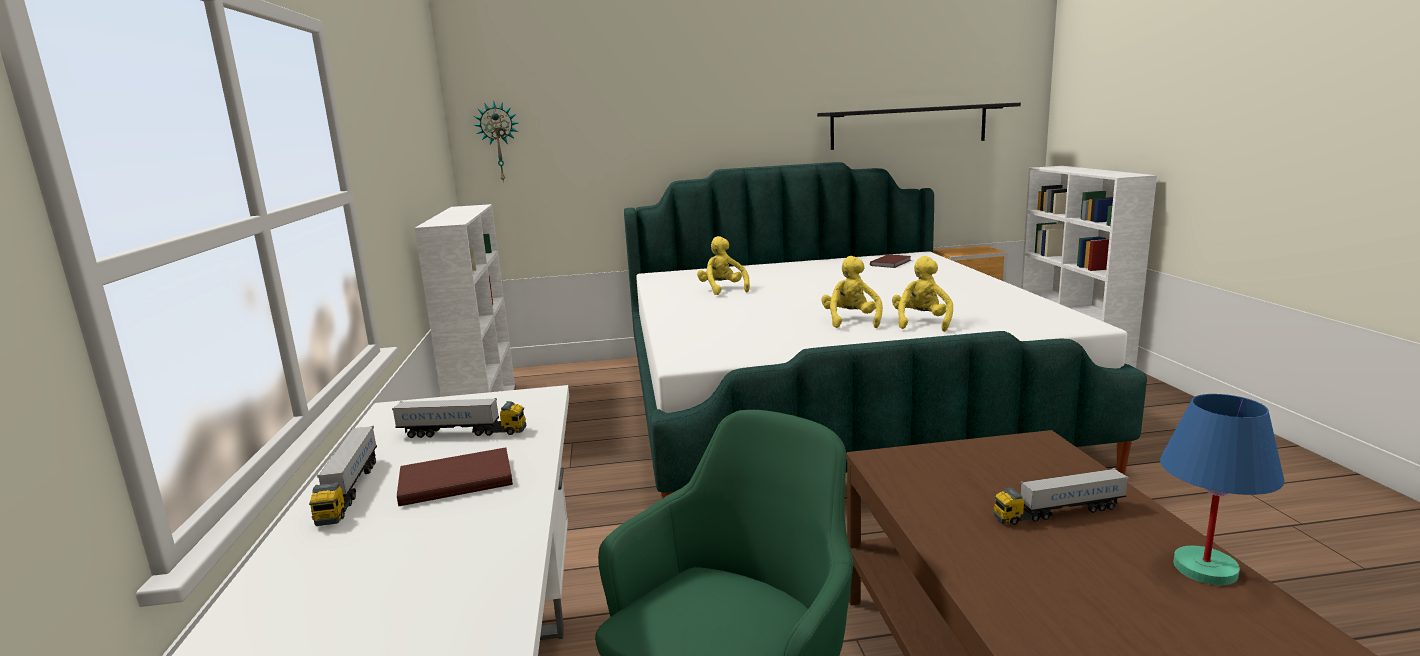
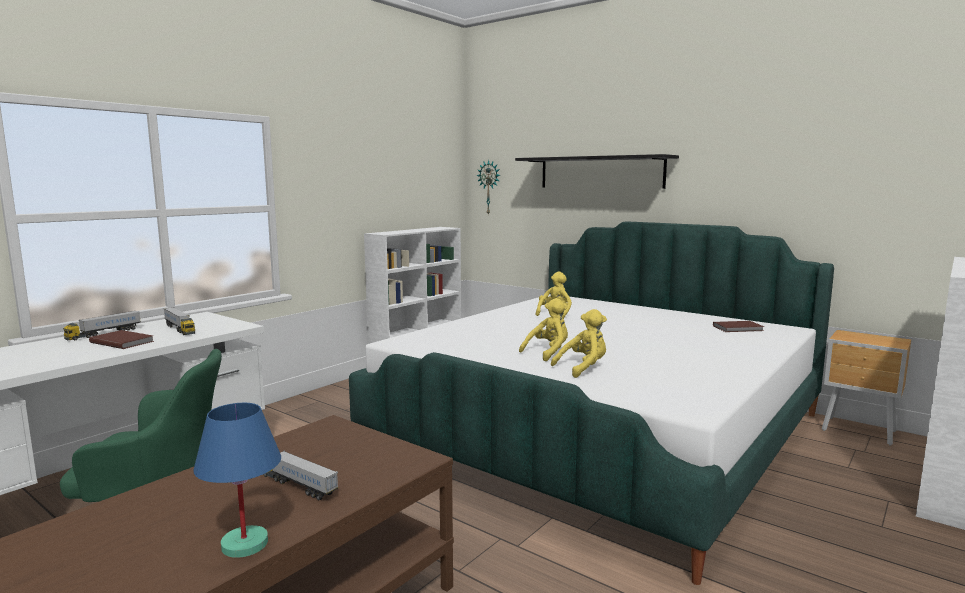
camera: 45 degrees right, 5 degrees down
(908, 126) = (819, 198): black shelf -> black shelf (600, 172)

